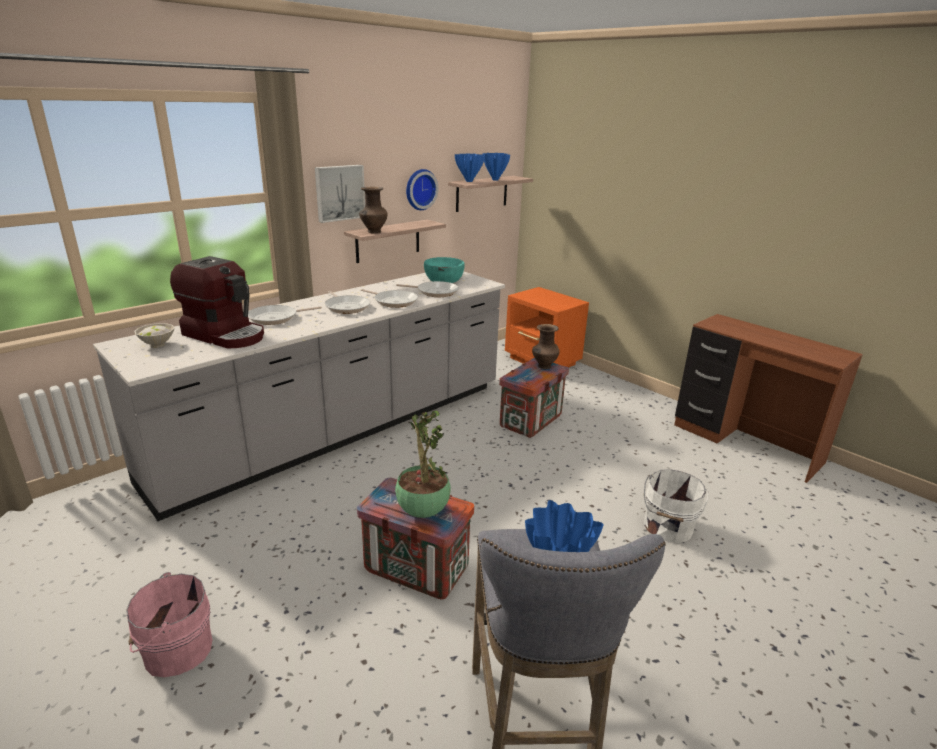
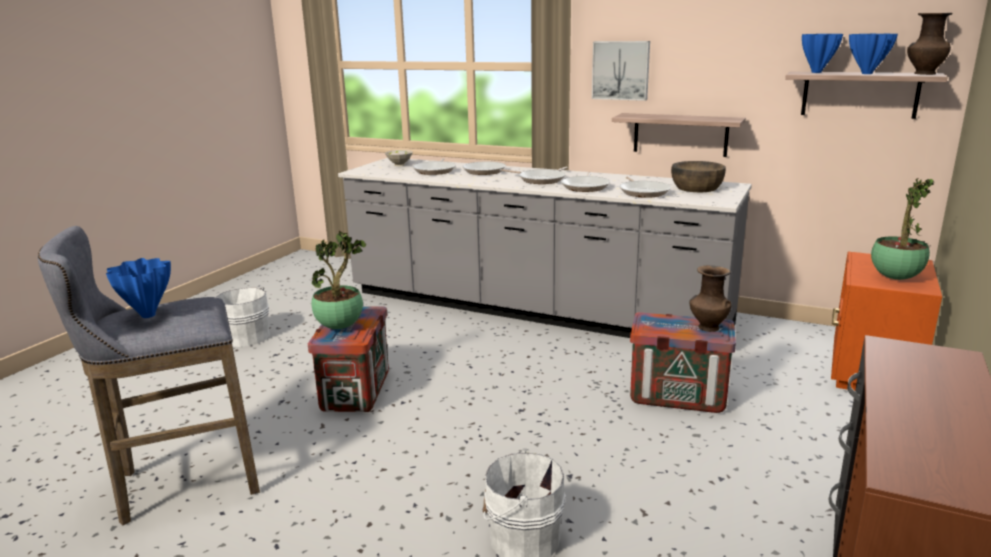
camera: 70 degrees right, 5 degrees down
(175, 650) = (246, 336): pink bucket -> white bucket
(226, 335) = (435, 170): coffee machine -> frying pan
(373, 232) = (638, 116): brown vase -> brown vase (923, 74)
(419, 189) = (737, 77): wall clock -> none
(444, 279) = (697, 188): turquoise bowl -> brown bowl
(557, 300) = (895, 277): none -> potted plant

